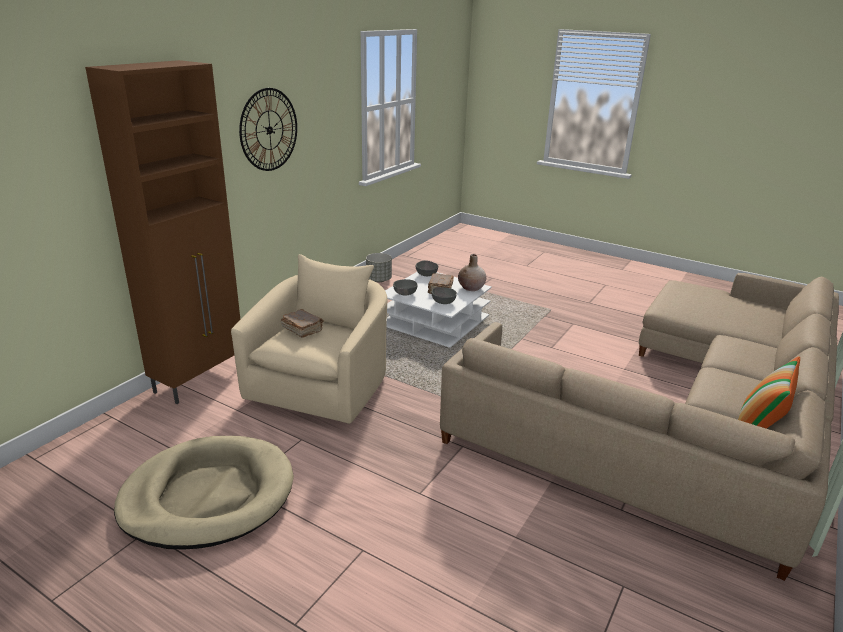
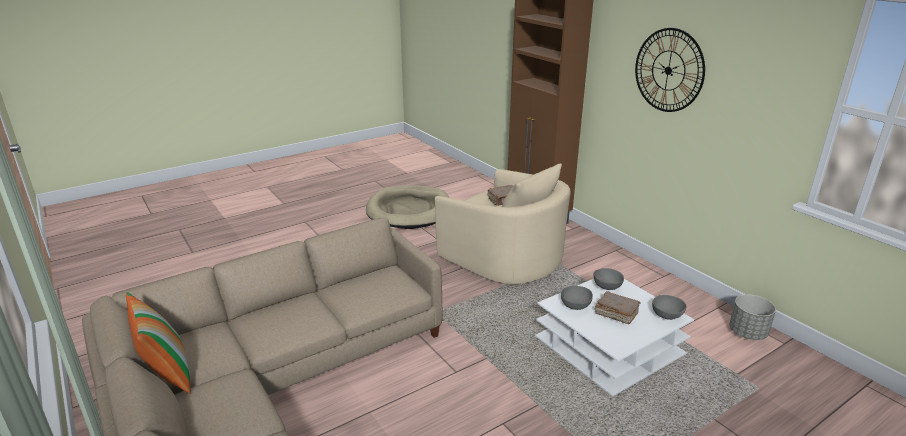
camera: 115 degrees right, 0 degrees up
(471, 287) = (616, 340): beige vase -> none

